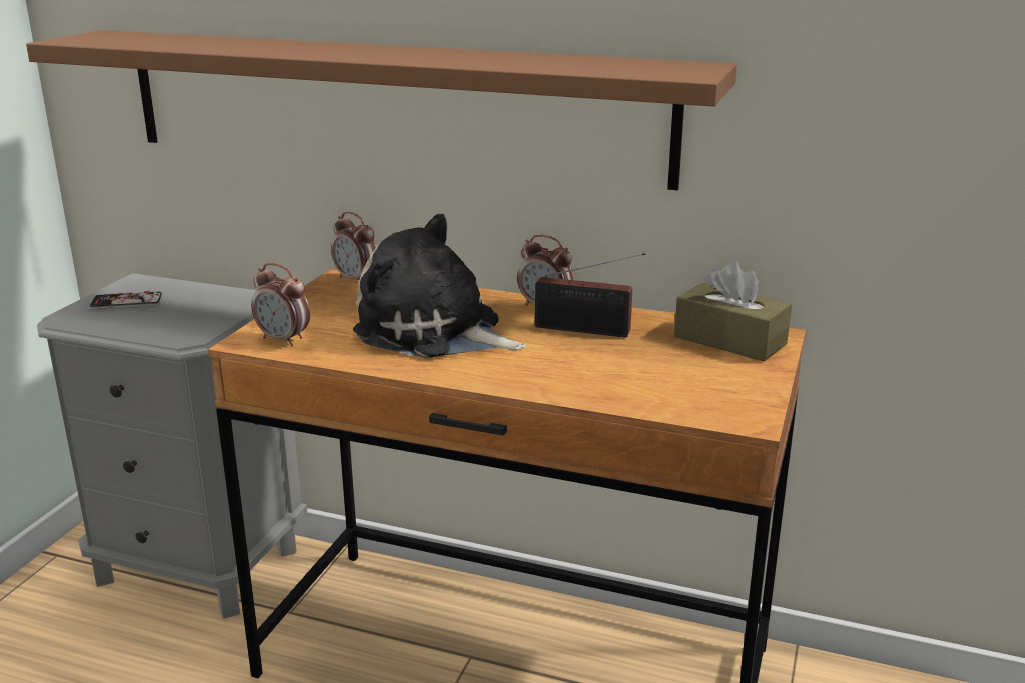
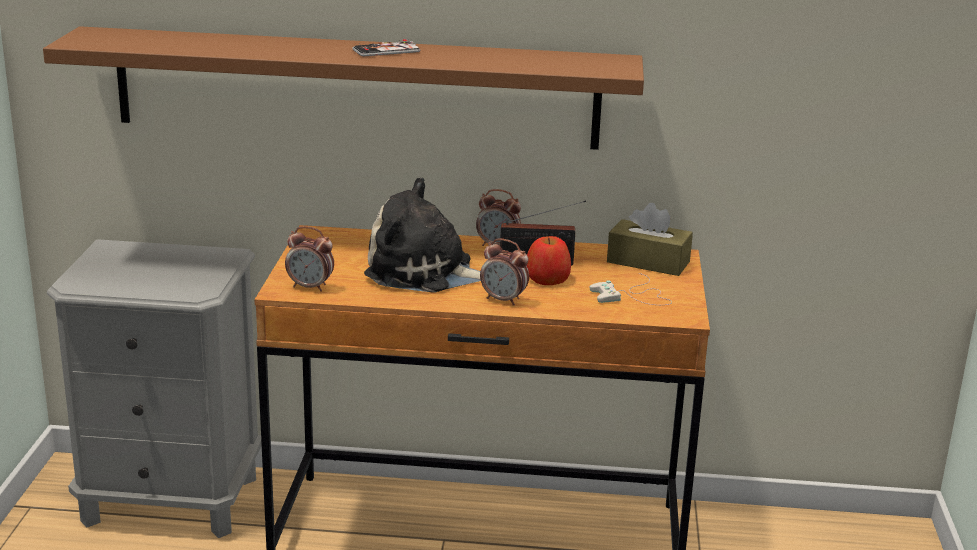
camera: 15 degrees left, 0 degrees up
(126, 302) = (117, 266): phone -> phone (386, 51)
(356, 280) = (331, 233): alarm clock -> alarm clock (504, 300)
(584, 352) = (548, 279): none -> apple
(688, 385) = (633, 297): none -> white game controller

